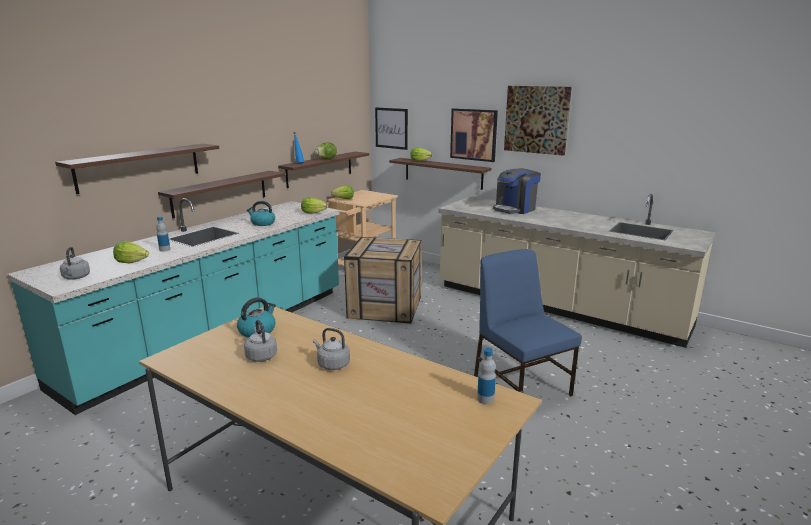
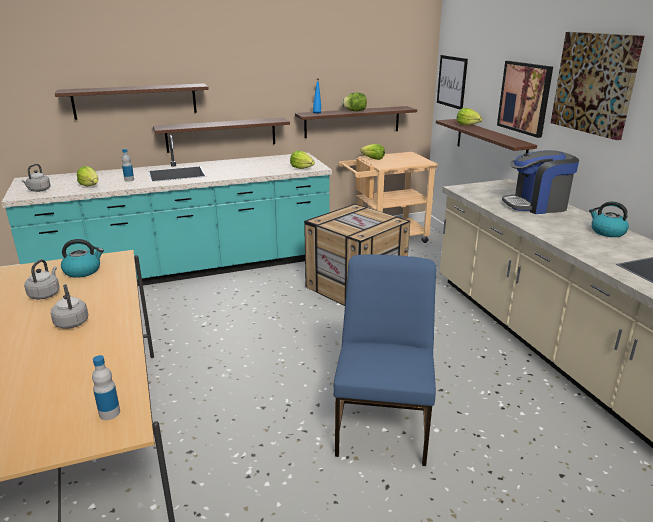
camera: 35 degrees right, 5 degrees up
(262, 223) = (240, 170): kettle -> kettle (607, 232)

